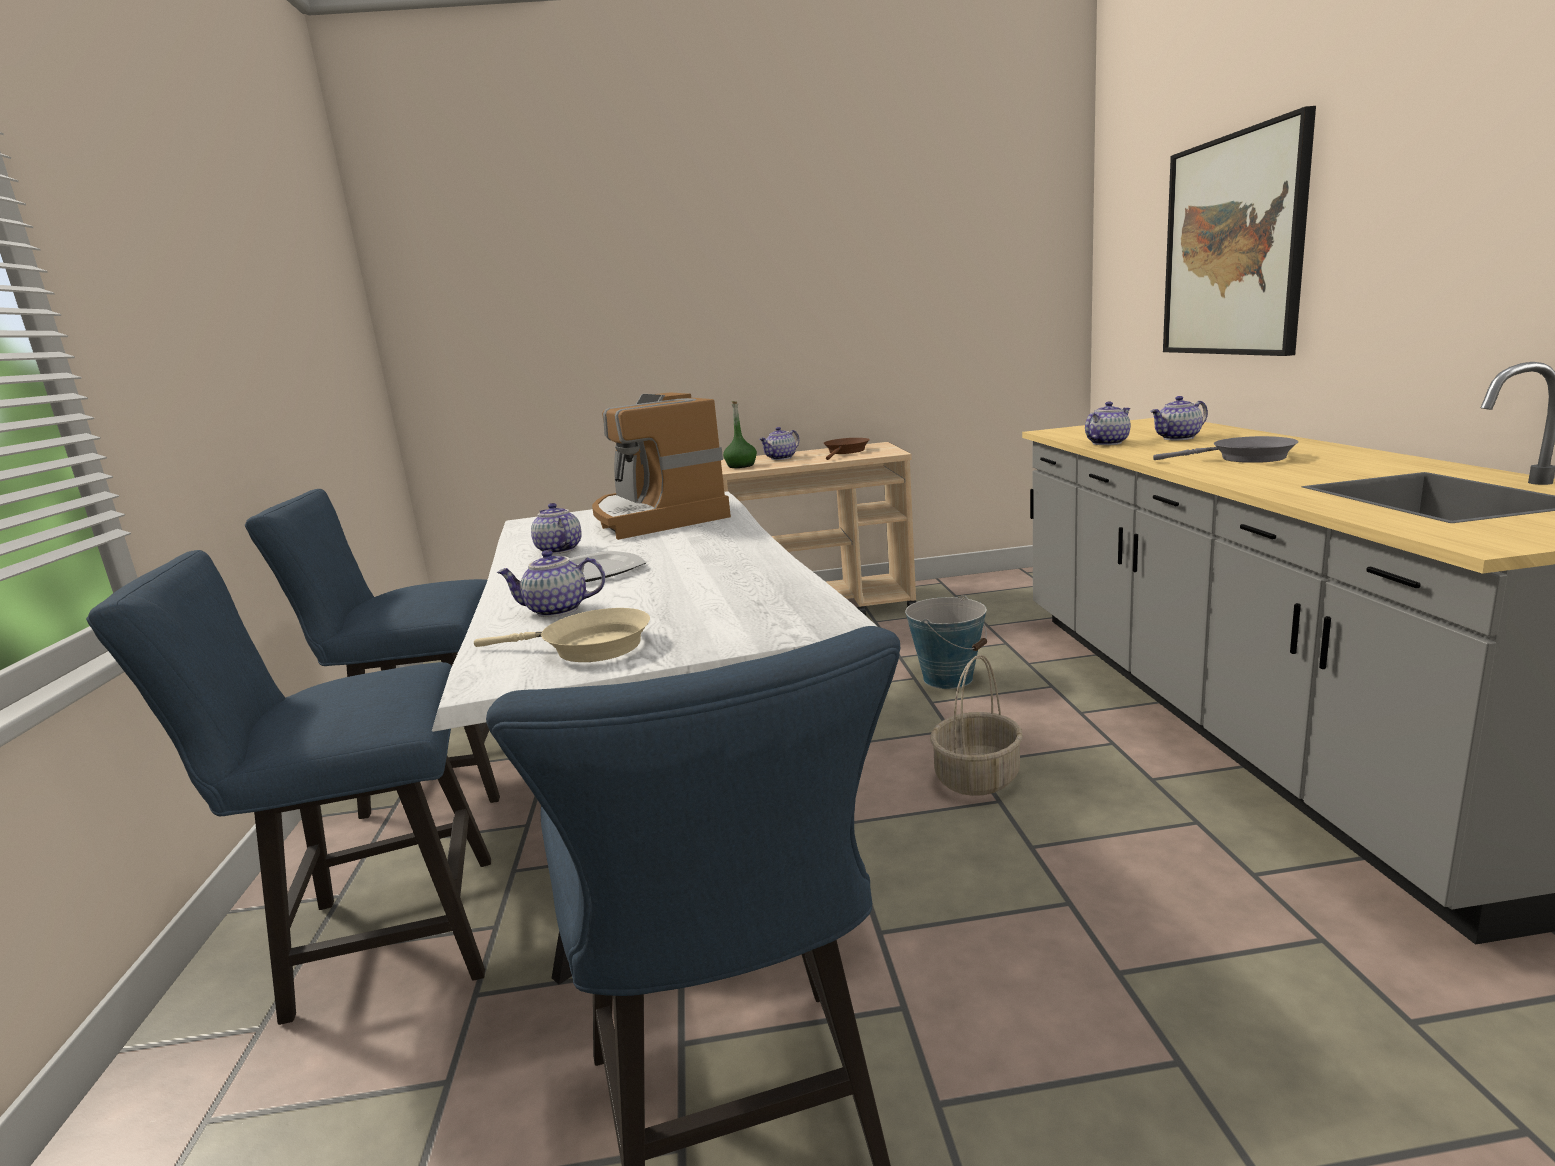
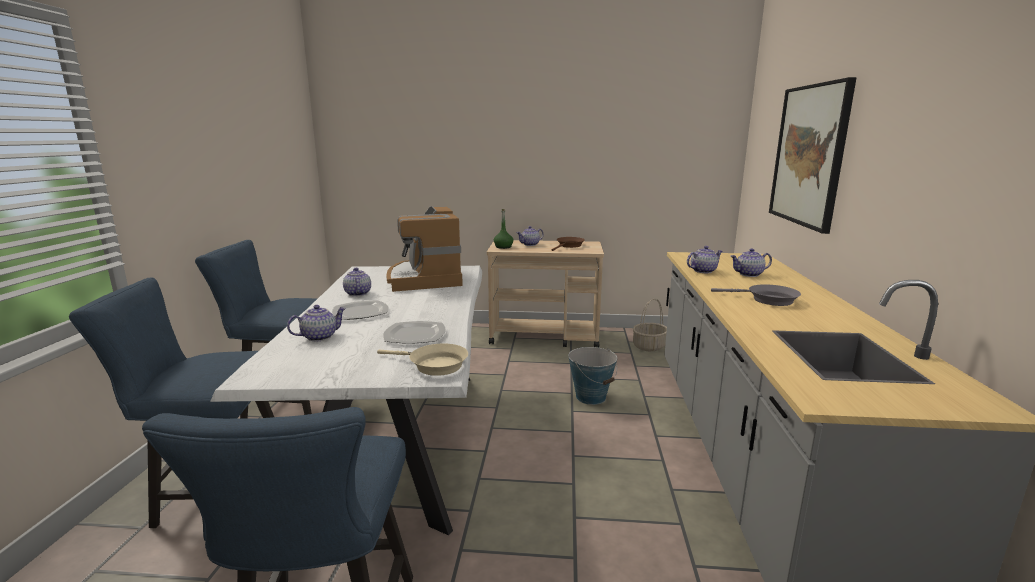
camera: 10 degrees right, 0 degrees up
(556, 611) = (319, 337): teapot -> teapot turned 135 degrees clockwise
(588, 648) = (312, 366): beige frying pan -> beige frying pan (434, 365)
(726, 584) = (415, 335): none -> plate
(977, 778) = (569, 466): basket -> basket (649, 346)

